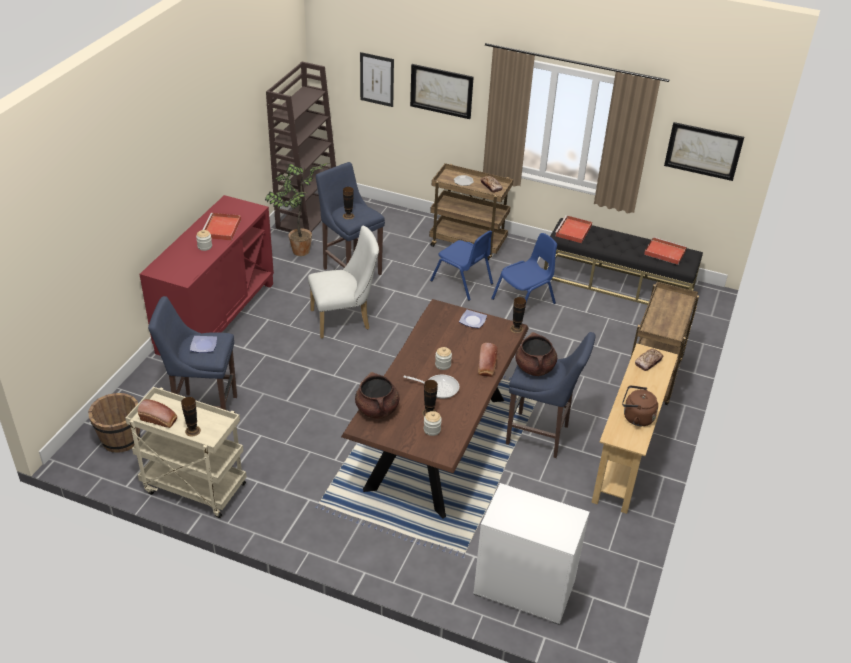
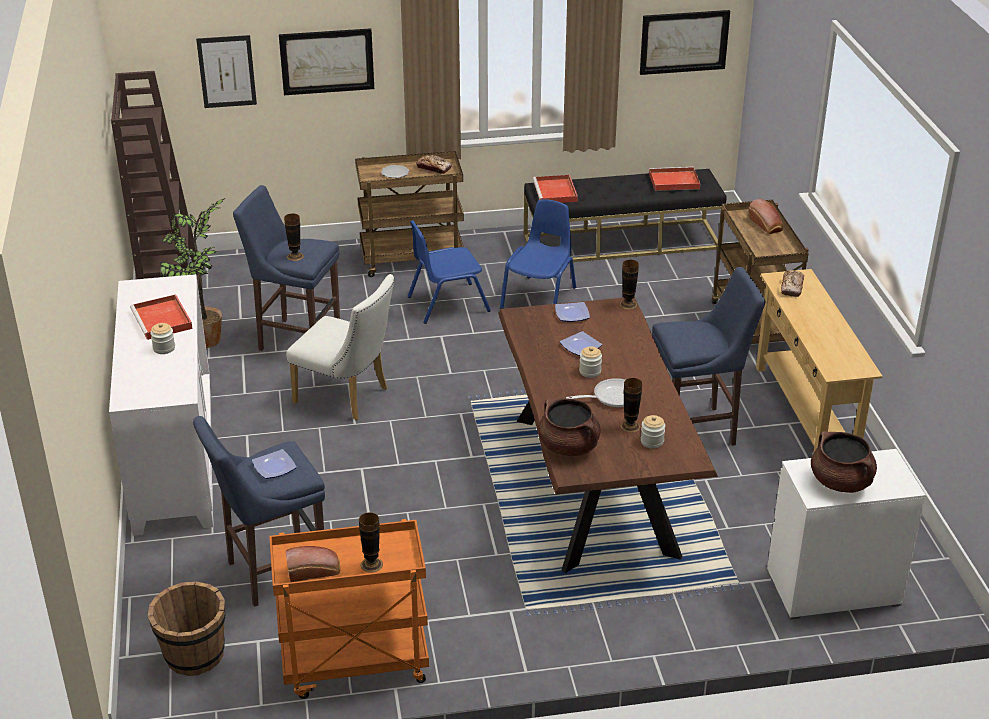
camera: 30 degrees left, 5 degrees down
(193, 488) = (354, 665): beige cart -> orange cart
(216, 317) = (173, 459): red cabinet -> white cabinet
(345, 319) = (347, 397): white chair -> white chair turned 75 degrees clockwise
(454, 344) = (579, 346): none -> plate
(462, 282) = (447, 303): blue chair -> blue chair turned 150 degrees clockwise
(486, 366) = (639, 354): bread -> bread (766, 225)
(534, 368) = (687, 337): brown cooking pot -> brown cooking pot (841, 482)
(636, 417) = (836, 344): brown kettle -> none

